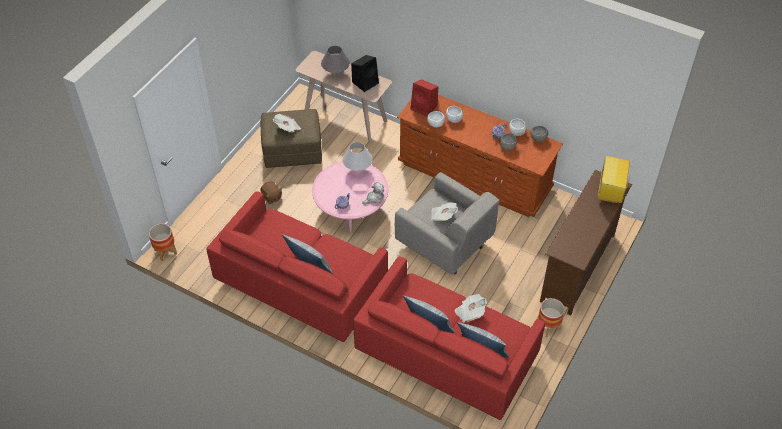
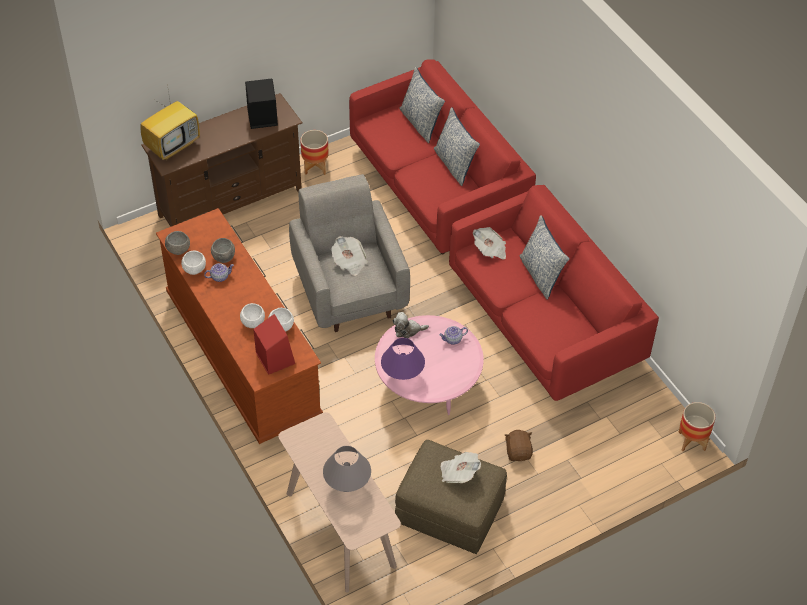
camera: 150 degrees left, 0 degrees up
(357, 170) = (402, 376): white table lamp -> purple table lamp
(365, 82) = (315, 450): black speaker -> black speaker (261, 118)
(470, 312) = (404, 158): newspaper -> newspaper (490, 250)

